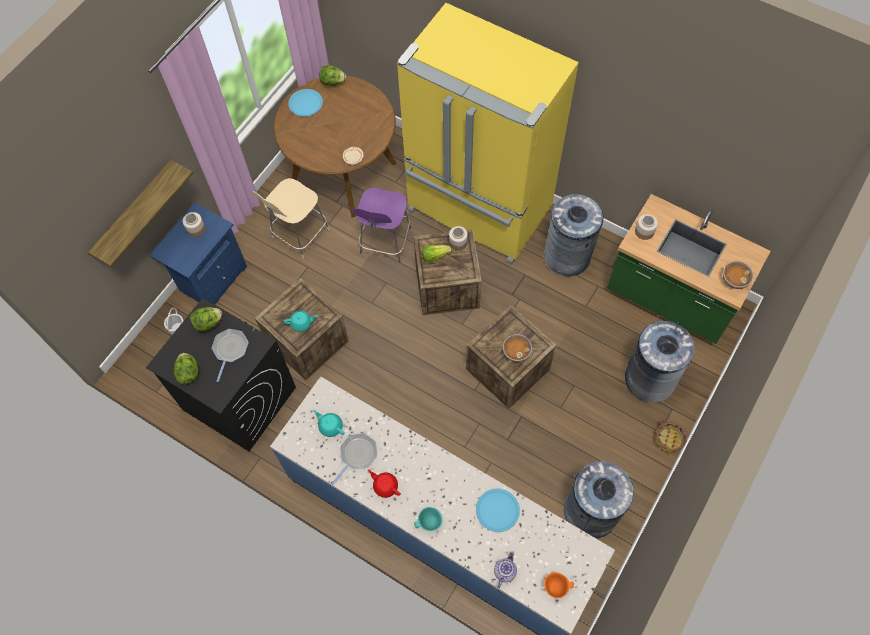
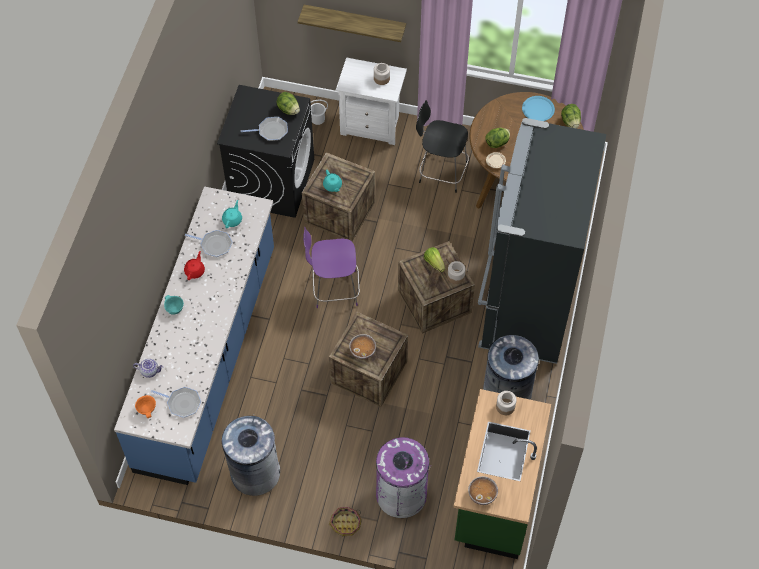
camera: 70 degrees right, 5 degrees down
(189, 372) = (243, 112): lettuce -> lettuce (497, 143)
(212, 279) = (372, 125): blue nightstand -> white nightstand
(299, 234) = (441, 172): beige chair -> black chair
(385, 242) = (460, 239): purple chair -> purple chair (333, 289)
(478, 211) = (526, 304): yellow fridge -> black fridge
(497, 510) = (198, 353): blue plate -> none
(557, 544) = (182, 403): none -> frying pan
(649, 378) = (401, 494): grey trash can -> purple trash can

